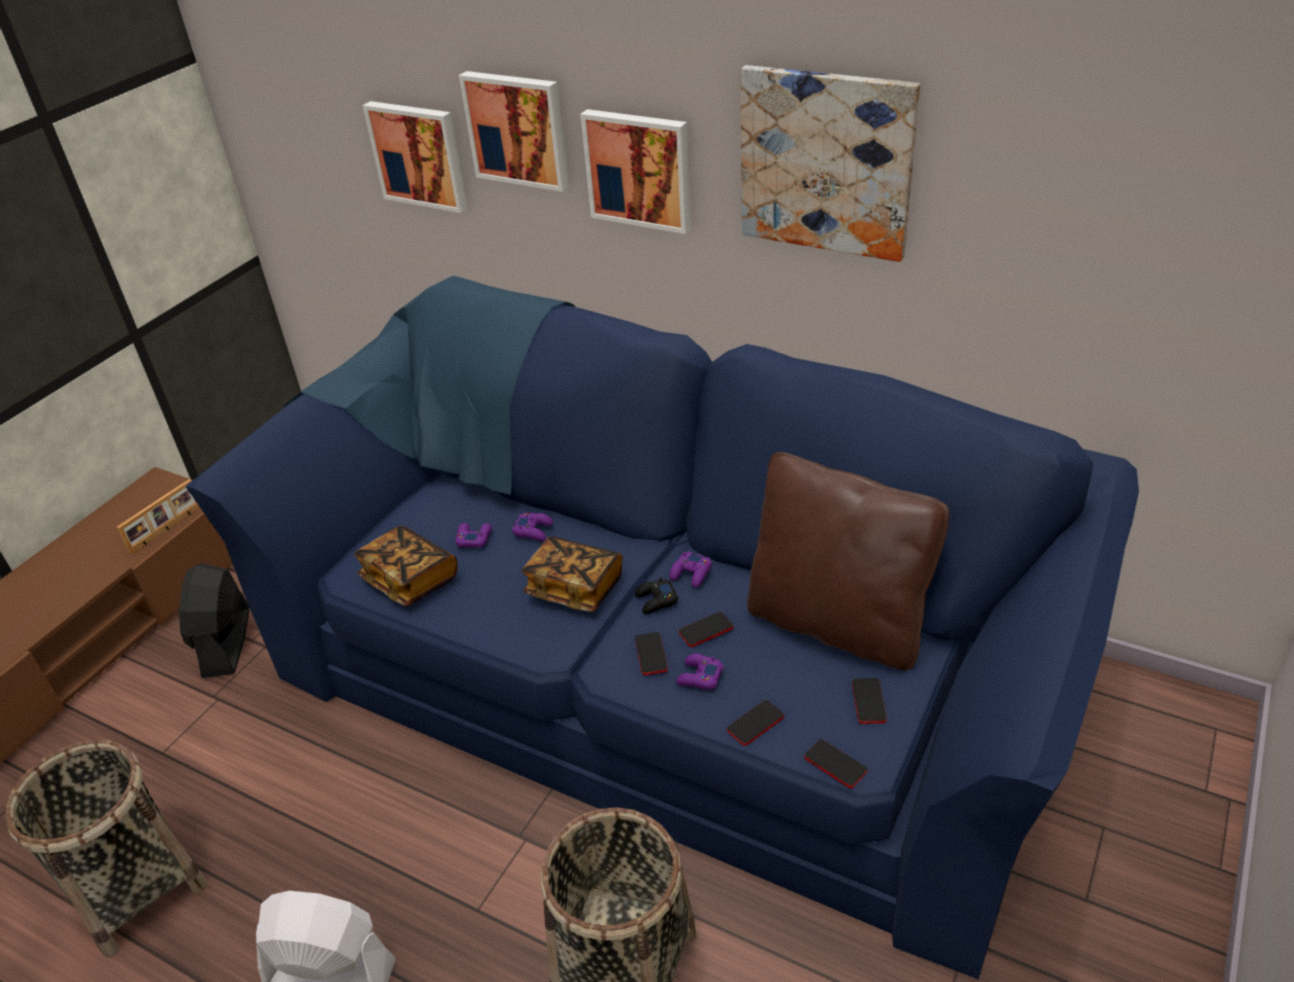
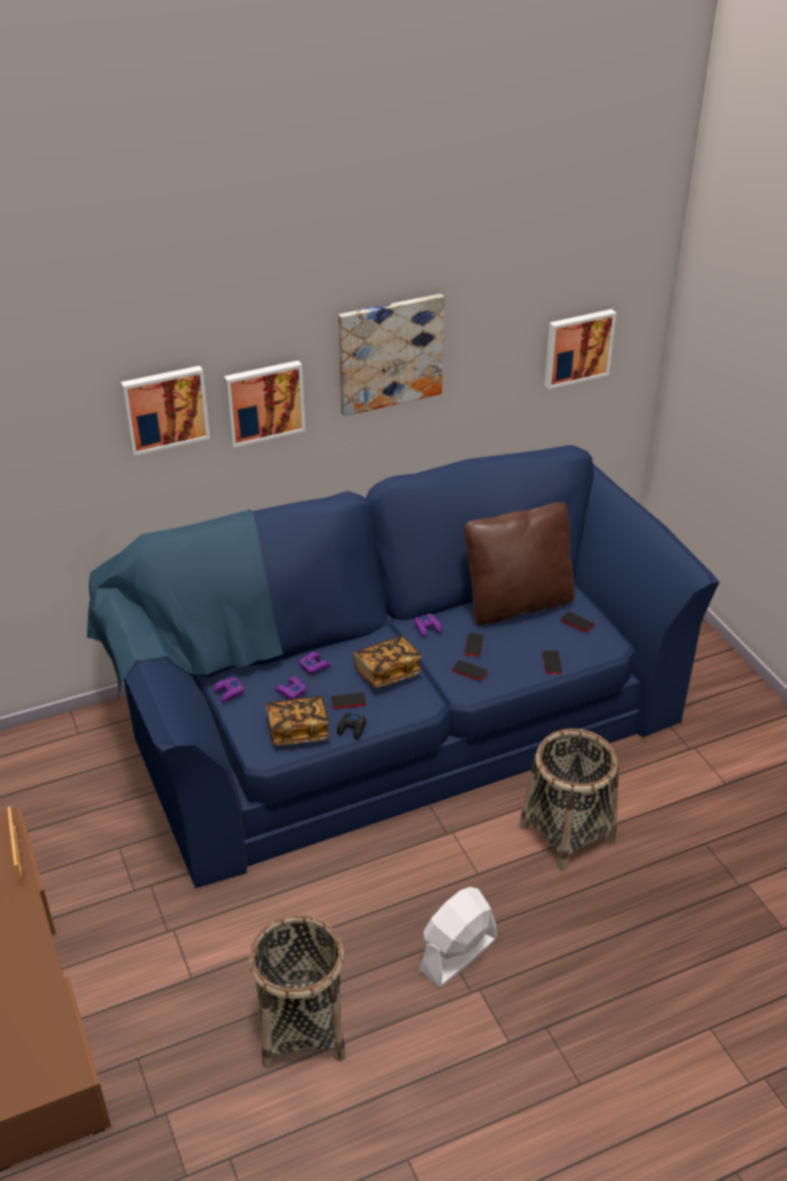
camera: 55 degrees left, 0 degrees up
(226, 643) = (119, 905): black fan -> none
(419, 155) = (69, 459): picture -> picture (577, 347)
(656, 600) = (433, 649): black game controller -> black game controller (352, 729)
(699, 676) = (502, 664): purple game controller -> purple game controller (228, 692)
(835, 764) = (601, 653): phone -> phone (348, 701)

